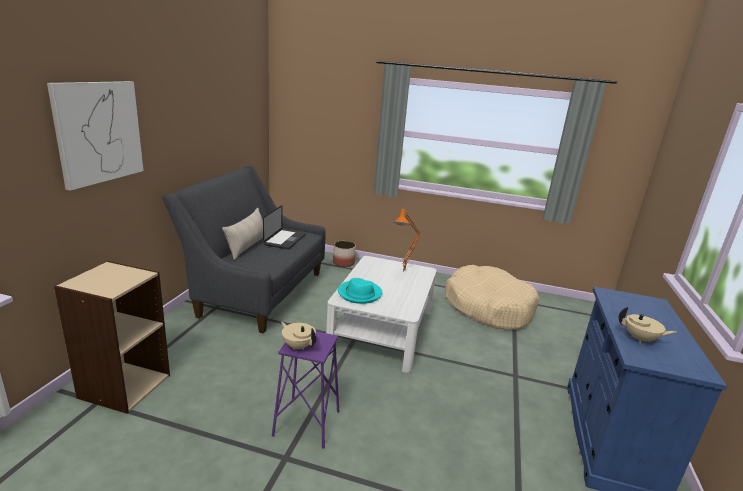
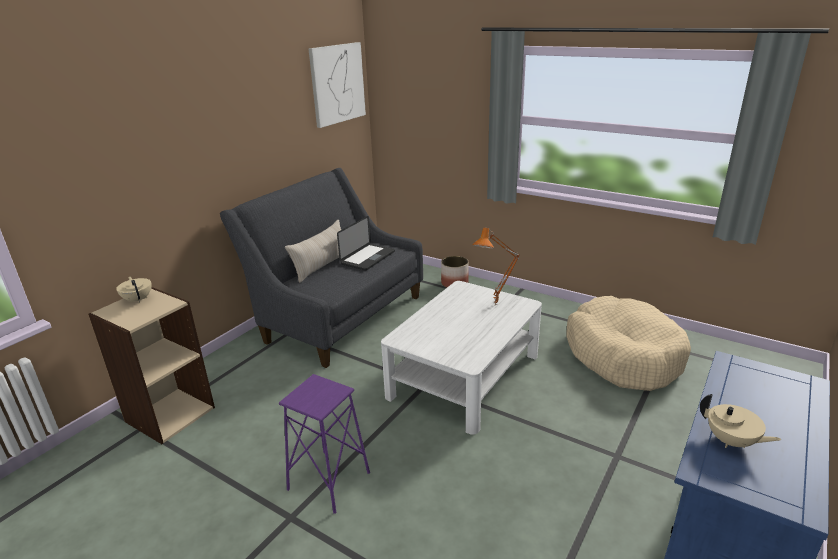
camera: 20 degrees right, 5 degrees up
(99, 132) = (136, 152): picture -> picture (337, 84)
(298, 346) = (302, 397): beige teapot -> beige teapot (138, 299)
(359, 293) = (424, 332): turquoise hat -> none

